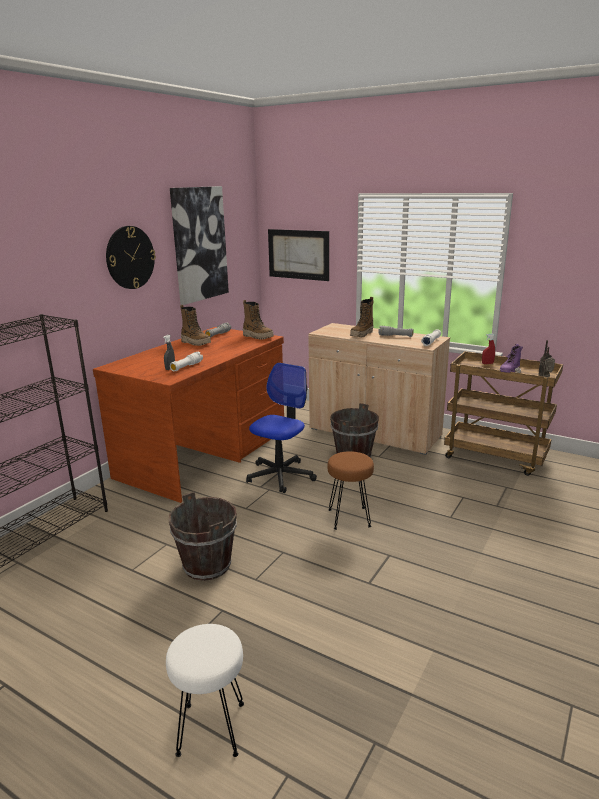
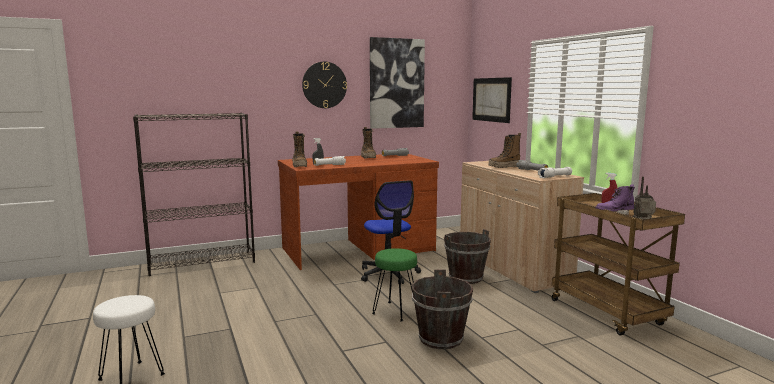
camera: 35 degrees right, 10 degrees down
(207, 565) = (260, 305): brown bucket -> brown bucket (441, 339)
(258, 337) = (419, 159): boot -> boot (299, 166)
(280, 476) = (388, 274): office chair -> office chair turned 90 degrees clockwise
(349, 517) = (396, 311): brown stool -> green stool

